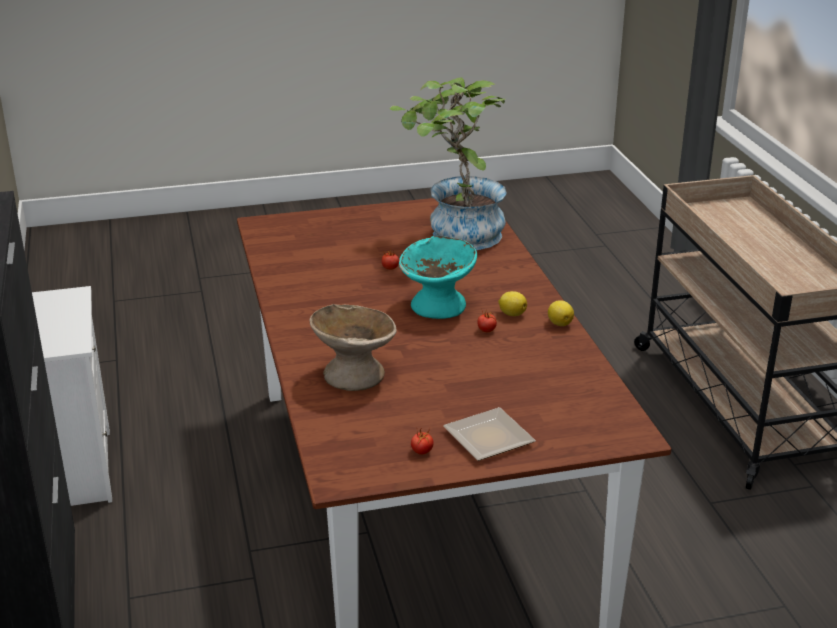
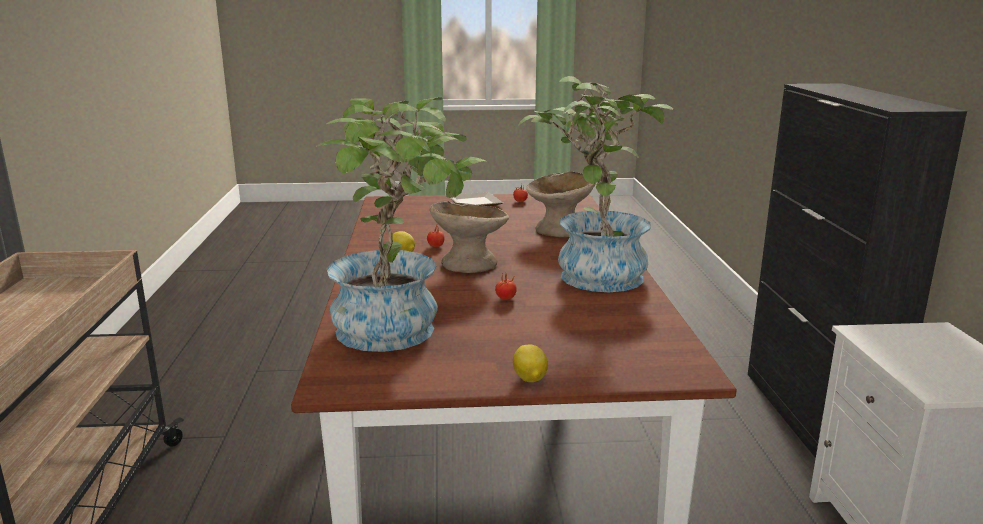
camera: 170 degrees left, 10 degrees down
(317, 304) = (592, 273): none -> potted plant
(438, 306) = (469, 264): turquoise bowl -> beige bowl
(559, 323) = (366, 246): lemon -> lemon (529, 379)

